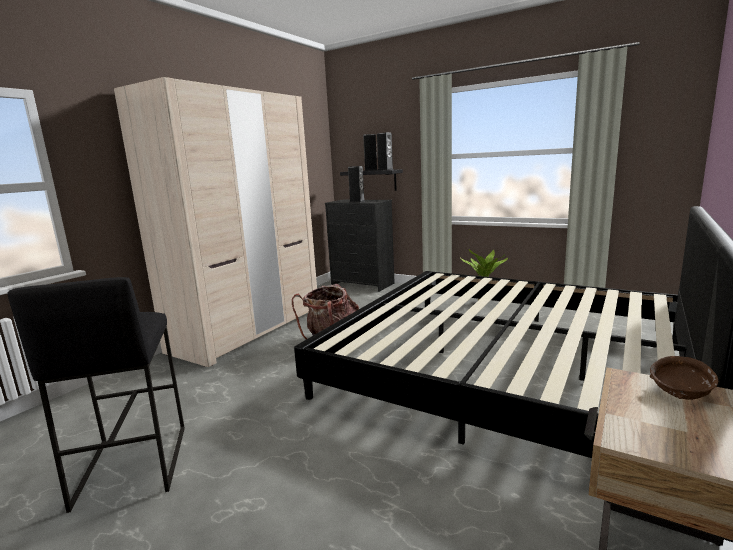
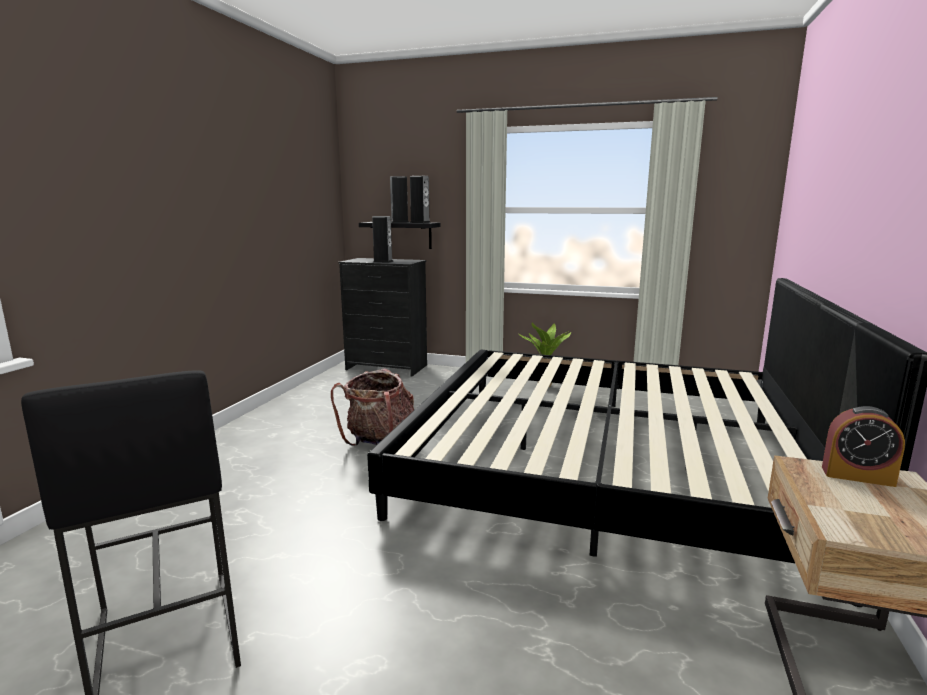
camera: 15 degrees left, 0 degrees up
(249, 330) = (256, 434): beige wardrobe -> none
(680, 391) = (857, 476): brown bowl -> alarm clock

